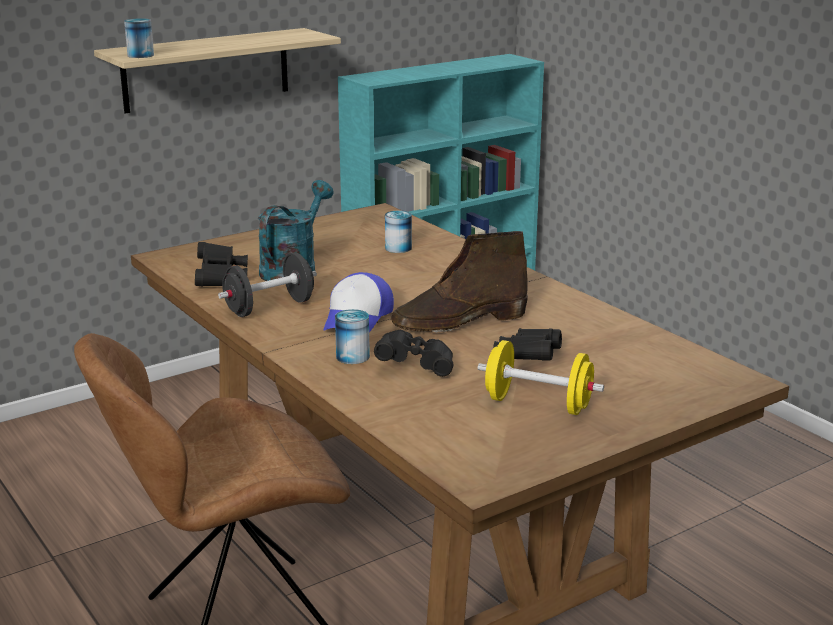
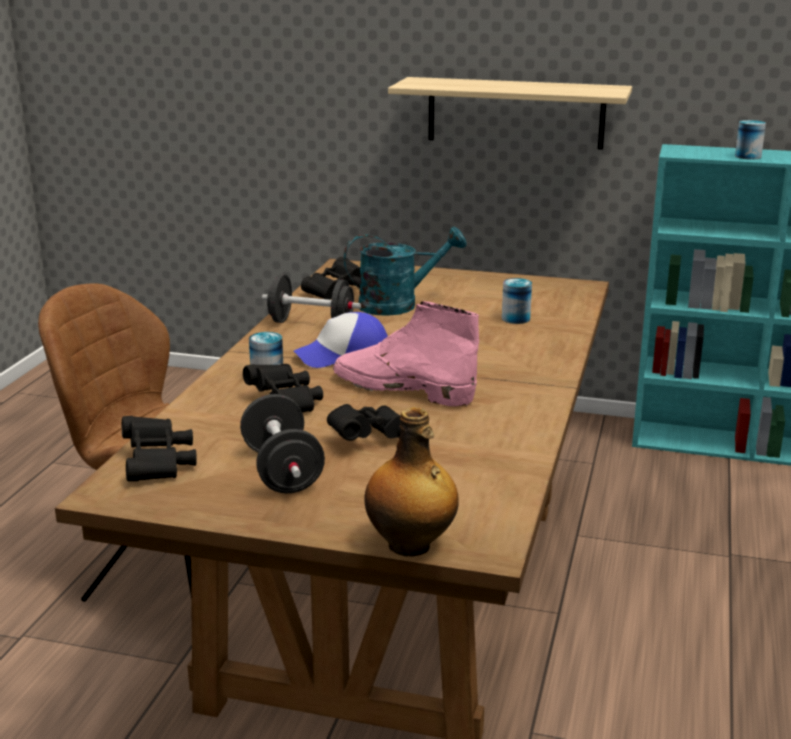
camera: 50 degrees right, 0 degrees up
(140, 55) = (416, 85): can -> can (748, 156)
(454, 445) = (158, 464): none -> black binoculars
(458, 322) = (401, 389): brown boot -> pink boot
(538, 404) = (282, 471): yellow dumbbell -> black dumbbell
(711, 401) = (410, 546): none -> bottle

